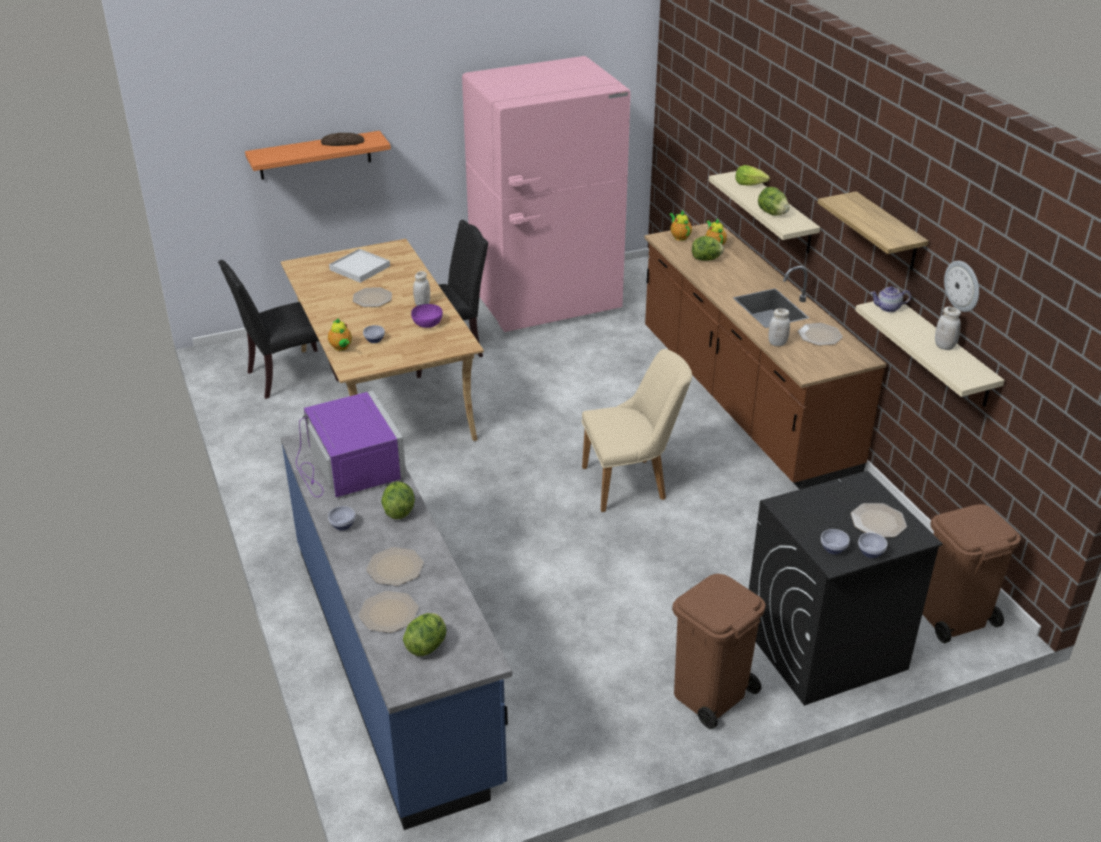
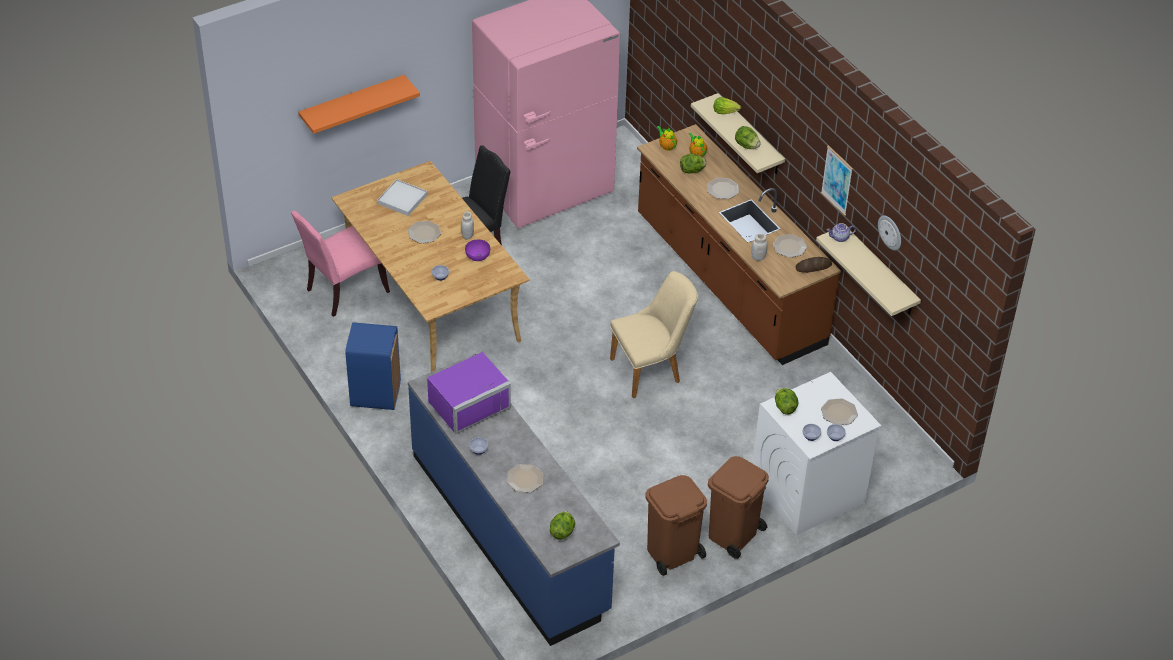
camera: 10 degrees left, 10 degrees up
(281, 480) = (375, 394): none -> blue trash can
(288, 376) = (343, 291): black chair -> pink chair
(341, 348) = (416, 287): teapot -> none
(342, 143) = (378, 94): bread -> bread (813, 267)
(349, 466) = (466, 402): purple microwave -> purple microwave turned 90 degrees clockwise
(389, 612) = (531, 511): plate -> plate (722, 189)
(398, 511) = (513, 435): lettuce -> lettuce (784, 407)
(824, 648) = (807, 492): black washing machine -> white washing machine
(888, 232) = (837, 180): shelf -> picture
(944, 346) = (880, 272): white jar -> none
(953, 617) = (895, 459): brown trash can -> brown trash can (672, 553)

